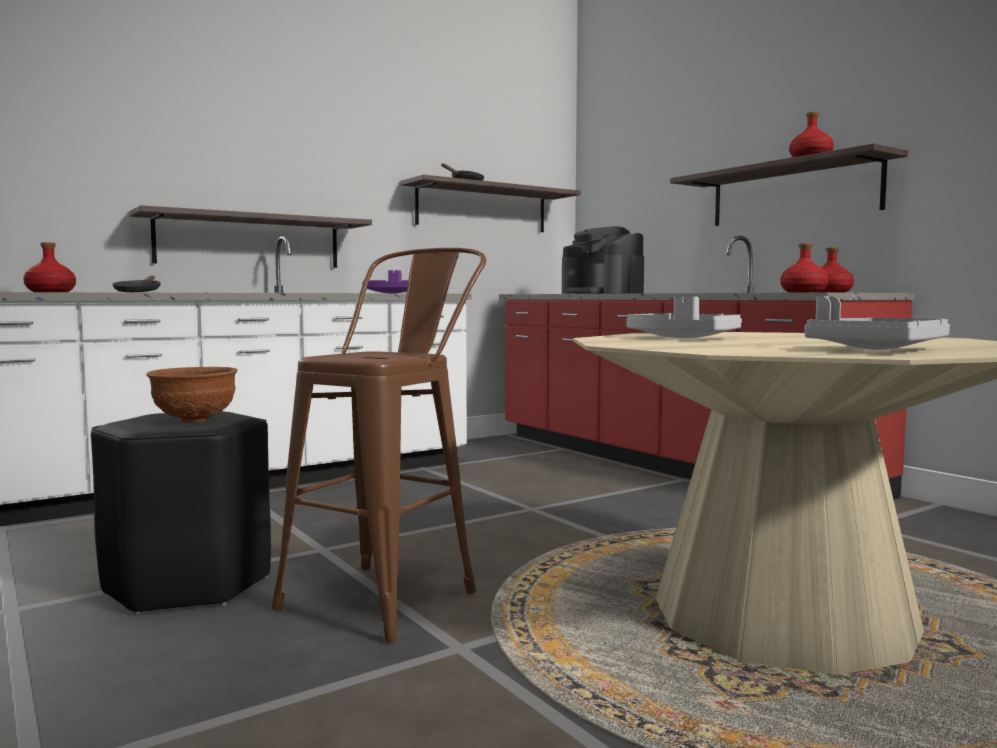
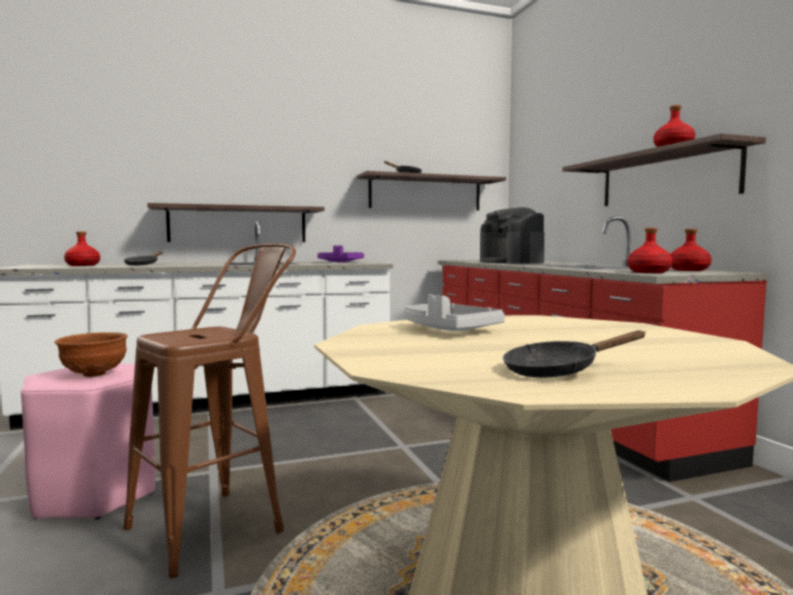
camera: 15 degrees right, 0 degrees up
(187, 584) = (94, 494): black stool -> pink stool
(876, 349) = (558, 371): grey tray -> black frying pan

